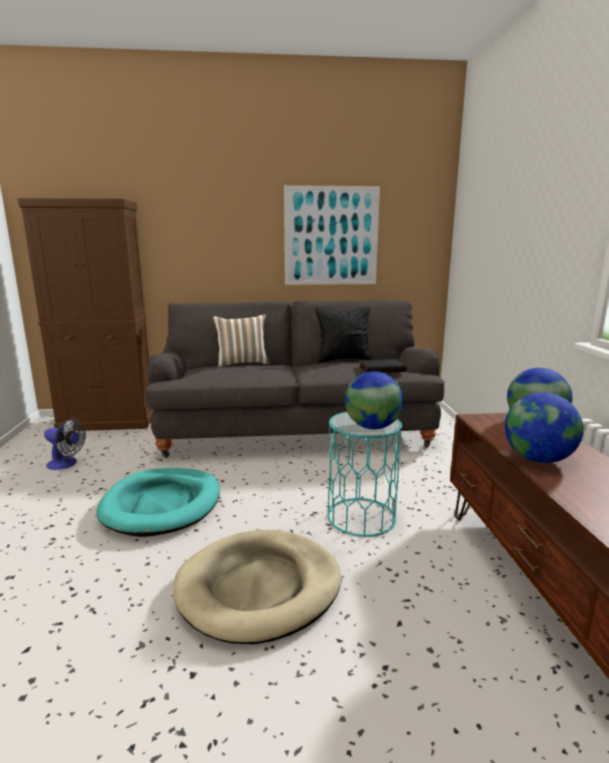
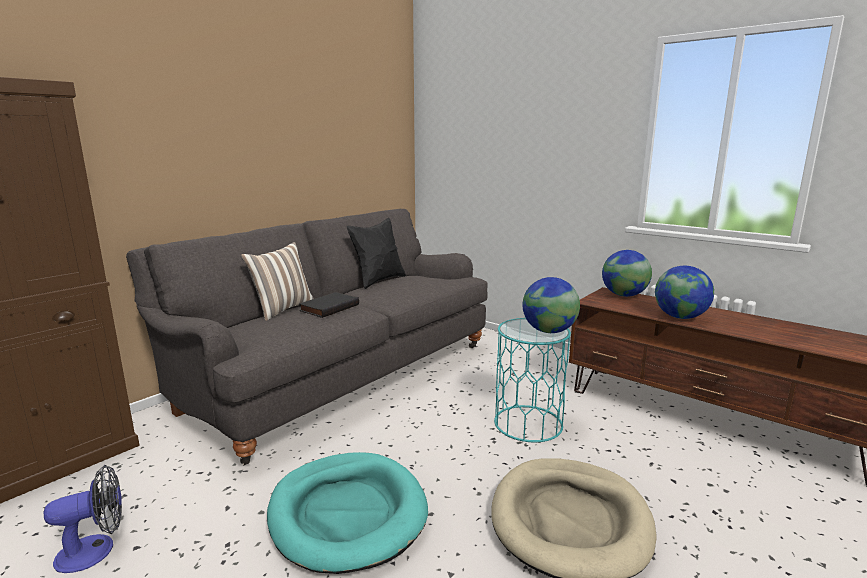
camera: 45 degrees left, 0 degrees up
(331, 236) = (317, 141): picture -> none
(382, 368) = (435, 280): black book -> black book (329, 307)

